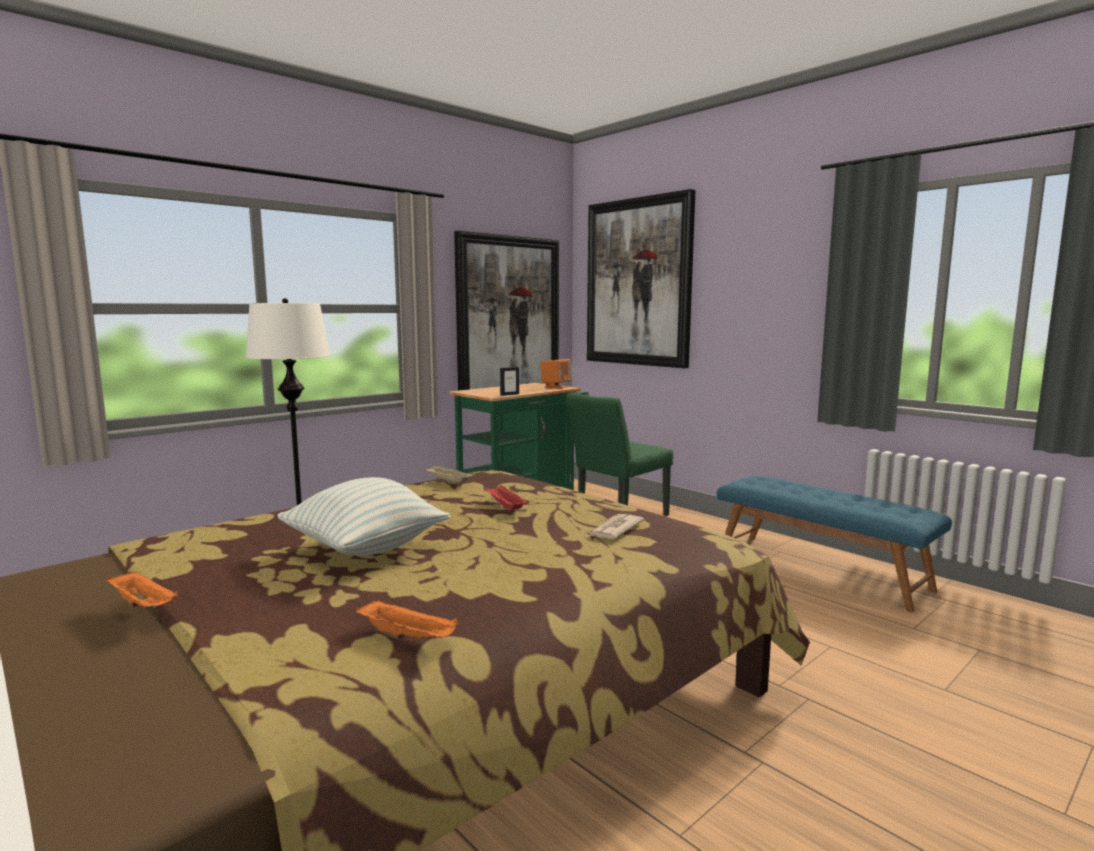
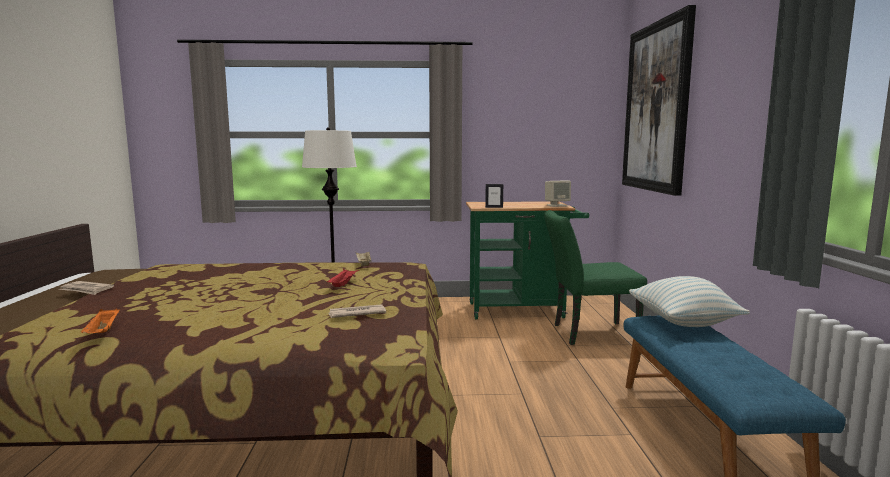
camera: 40 degrees right, 0 degrees up
(144, 606) = (86, 290): orange tray -> newspaper
(365, 549) = (213, 289): pillow -> pillow (683, 323)
(508, 318) = (543, 143): picture -> none
(556, 387) = (557, 205): orange speaker -> beige speaker

